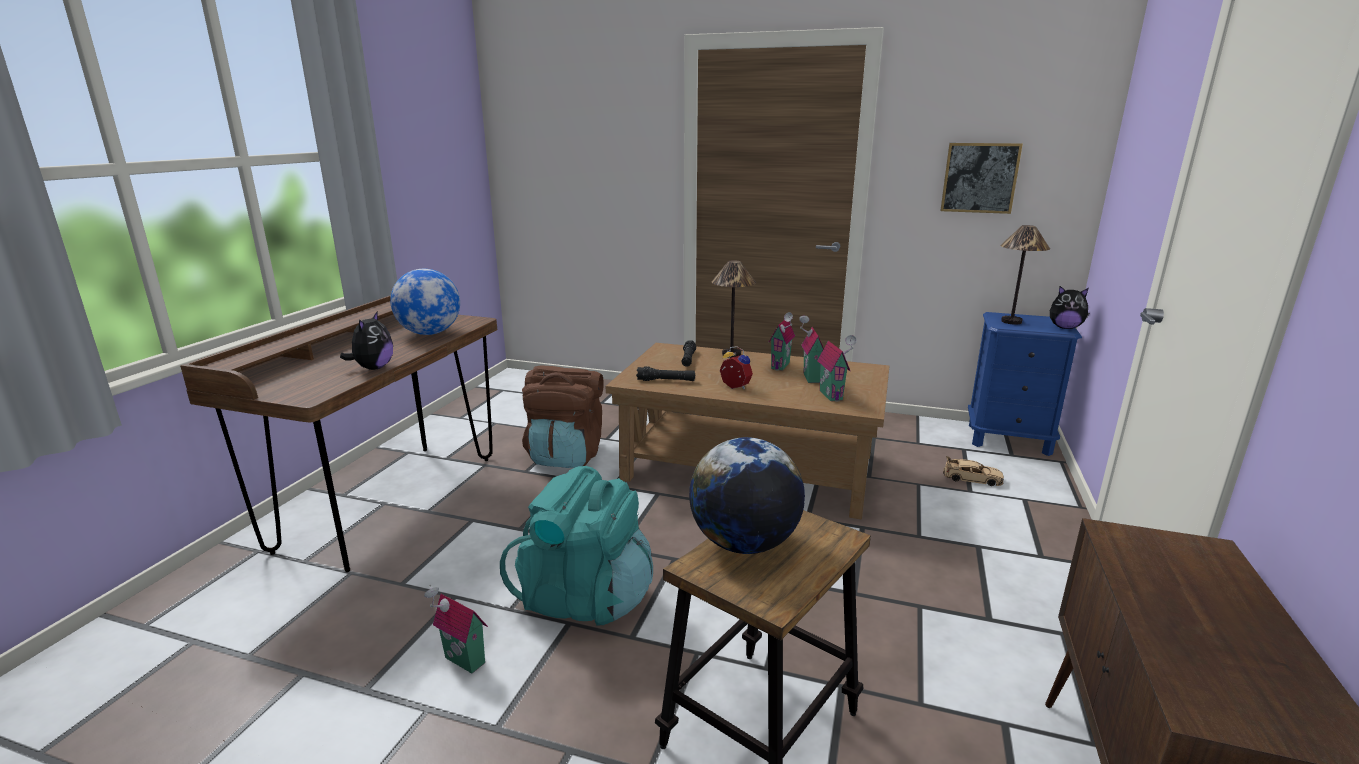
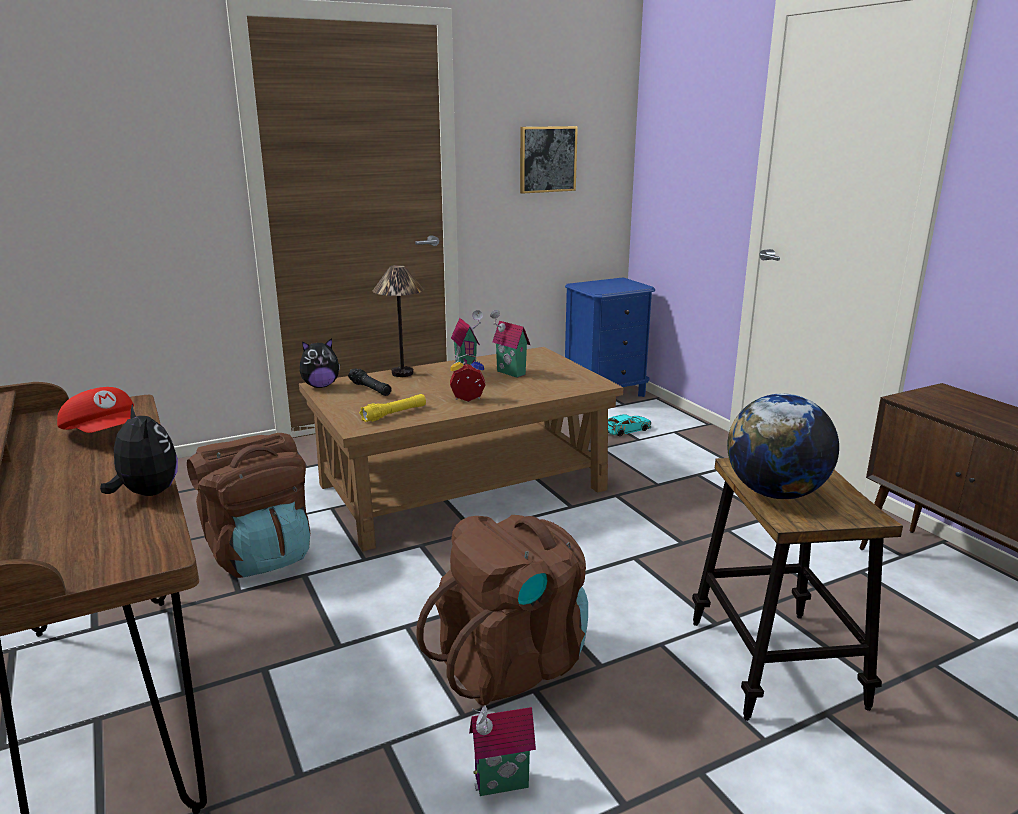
camera: 45 degrees left, 0 degrees up
(430, 333) = (104, 434): globe -> red cap
(585, 597) = (512, 662): turquoise backpack -> brown backpack
(666, 380) = (394, 414): black flashlight -> yellow flashlight
(833, 395) = (555, 381): toy house -> none
(972, 478) = (627, 430): beige toy car -> turquoise toy car
(1011, 322) = (599, 287): table lamp -> none
(1065, 328) = (638, 284): plush toy -> plush toy (320, 386)

